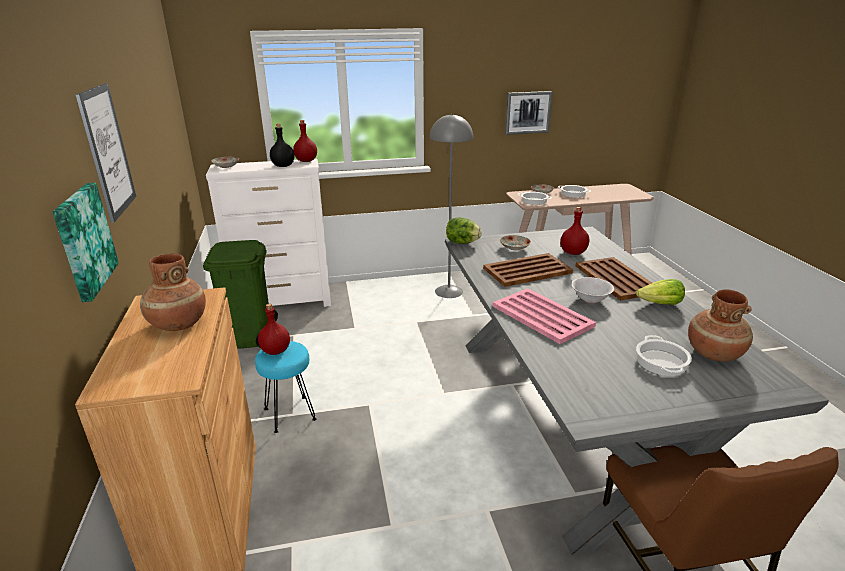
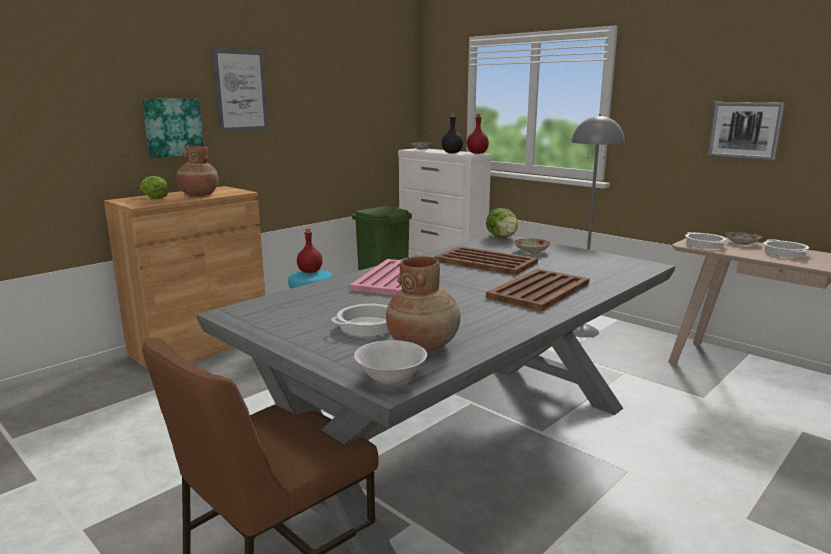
camera: 55 degrees right, 10 degrees down
(572, 253) = (571, 268): red bottle -> none
(590, 299) = (464, 288): white bowl -> white bowl (390, 378)
(660, 304) = (509, 313): lettuce -> lettuce (153, 197)

